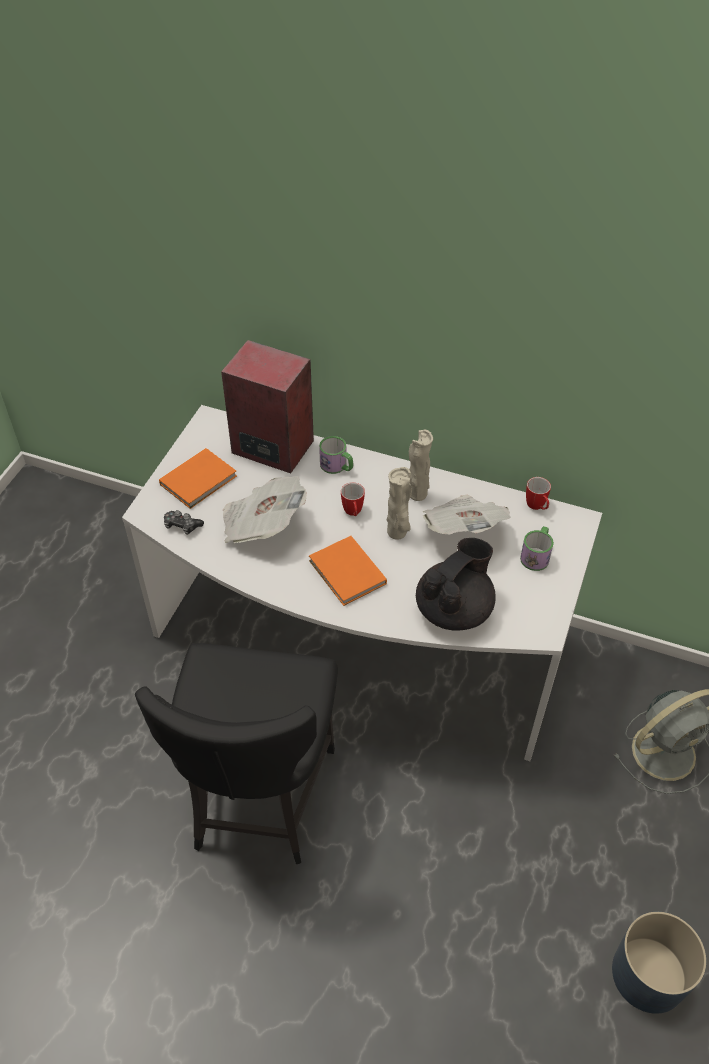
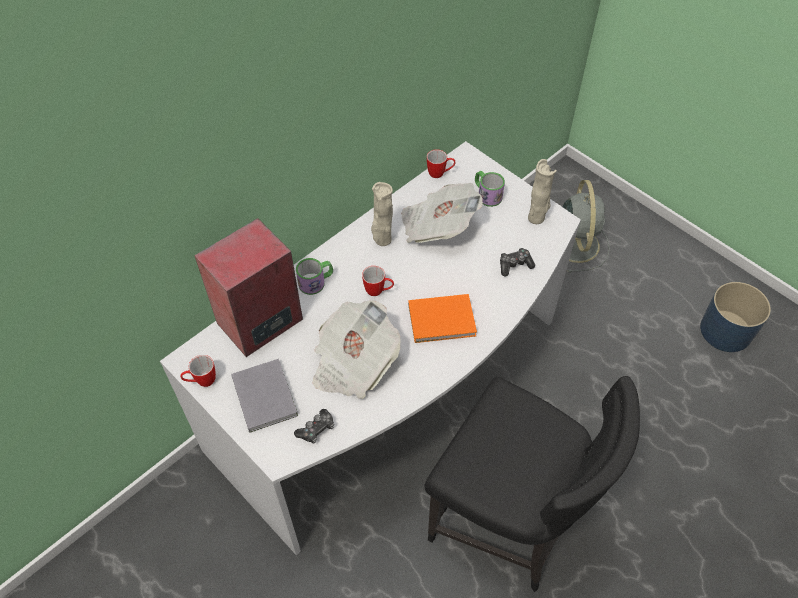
camera: 65 degrees left, 5 degrees up
(194, 436) = (201, 381): none -> mug
(200, 480) = (265, 394): orange book -> grey book
(397, 533) = (418, 269): beige vase -> beige vase (536, 218)
(454, 609) = (514, 265): black teapot -> game controller

